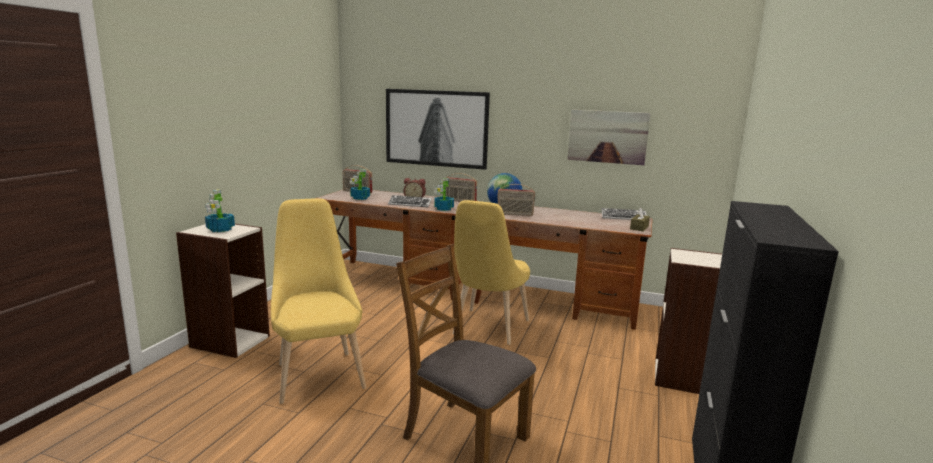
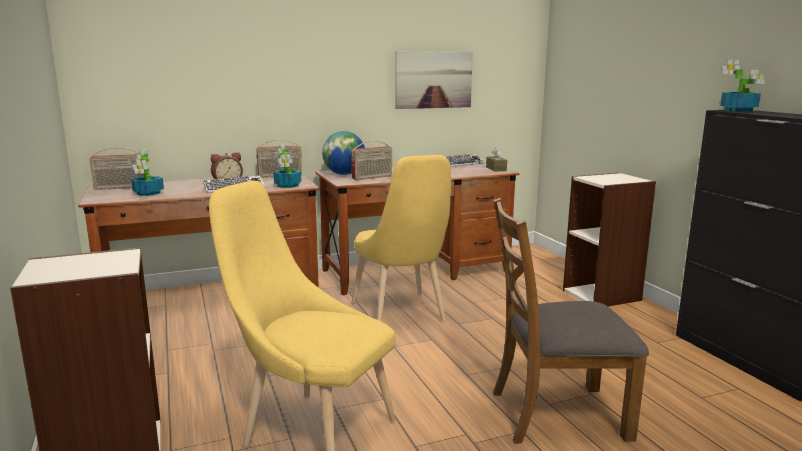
camera: 40 degrees left, 0 degrees up
(220, 229) = (83, 265): potted plant -> potted plant (739, 110)
(436, 128) = (227, 84): picture -> none

